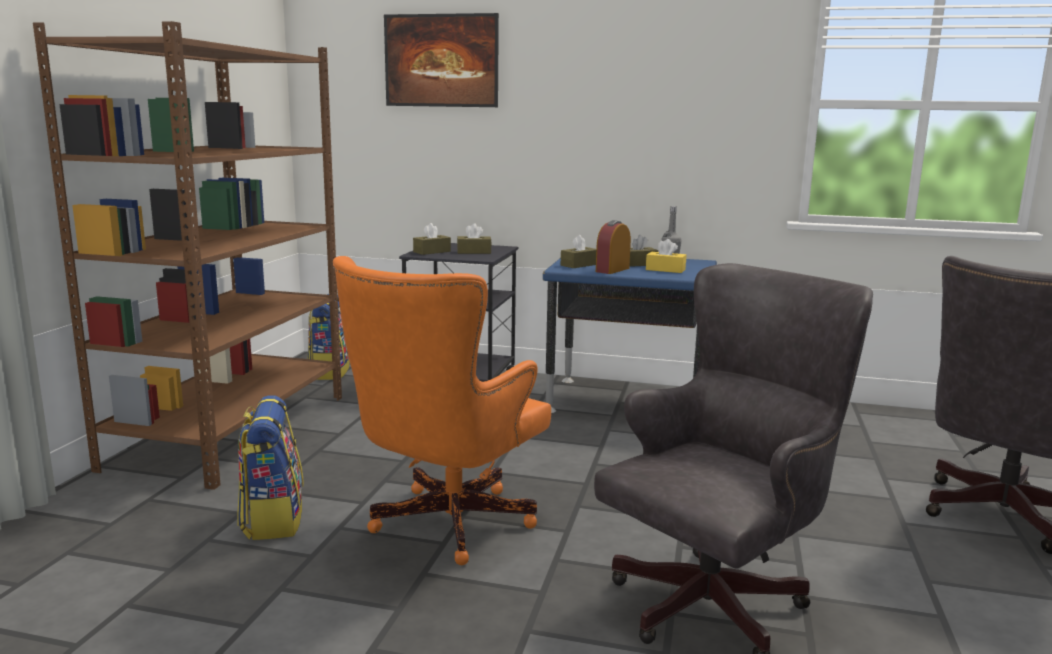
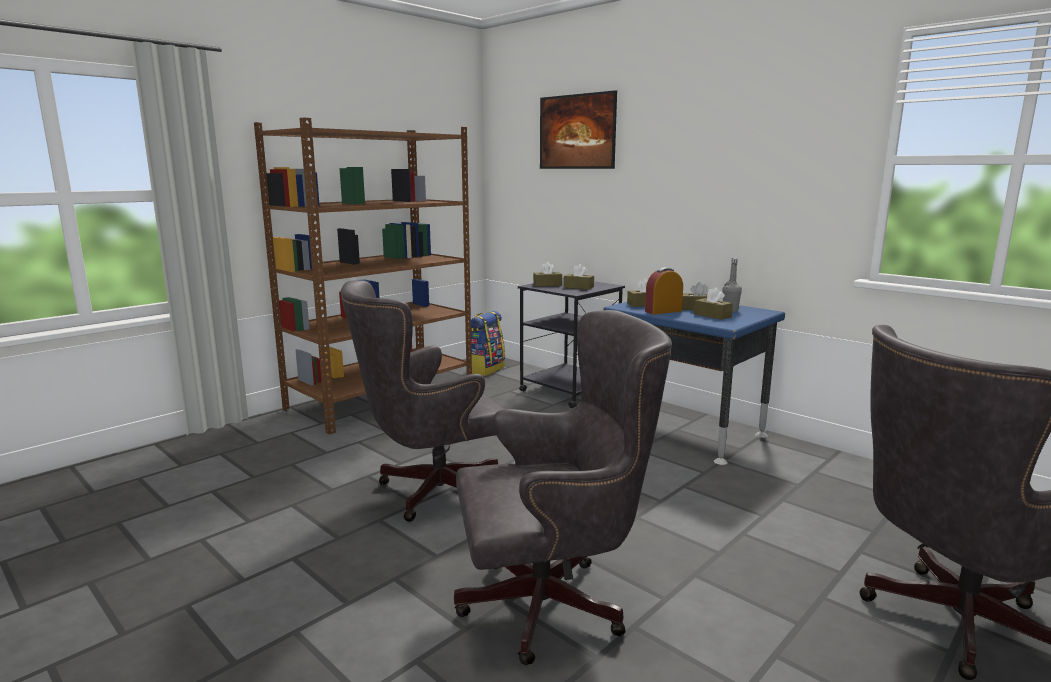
camera: 30 degrees right, 0 degrees up
(272, 519) = (337, 461): backpack -> none
(447, 526) = (431, 492): orange office chair -> grey office chair
(665, 270) = (712, 315): yellow tissue box -> brown tissue box

